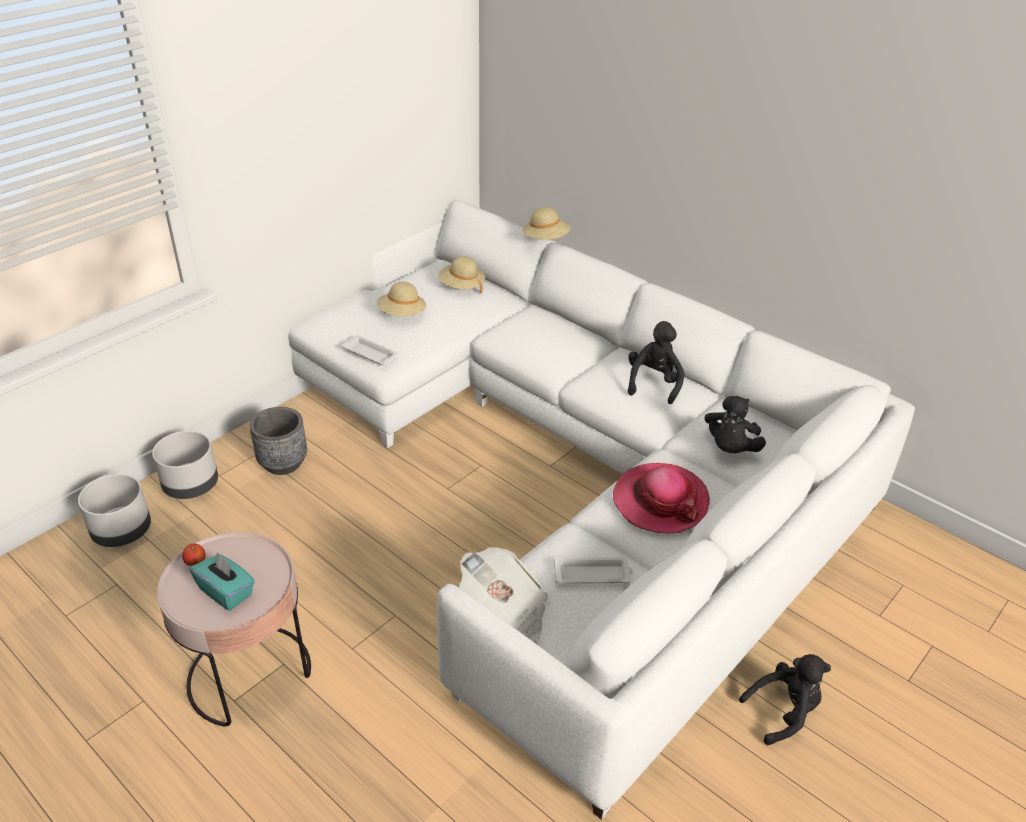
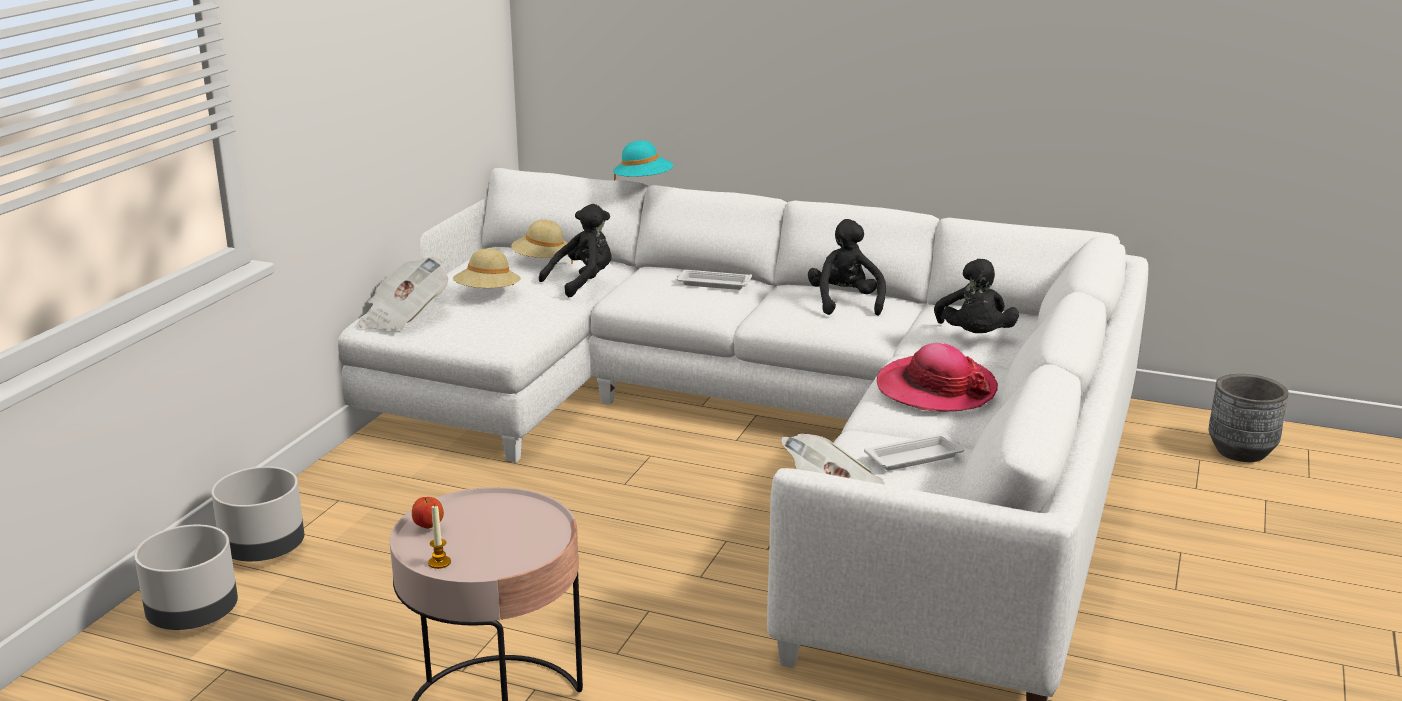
camera: 20 degrees left, 15 degrees down
(181, 601) = (439, 562): none -> candle
(226, 592) = (494, 543): turquoise tissue box -> none
(283, 463) = (381, 503): grey planter -> grey planter (1240, 451)
(337, 324) = (404, 318): none -> newspaper
(369, 353) = (473, 334): white tray -> white tray (712, 284)
(546, 240) = (643, 183): beige hat -> turquoise hat
(784, 712) = (1162, 586): black plush toy -> black plush toy (582, 282)

